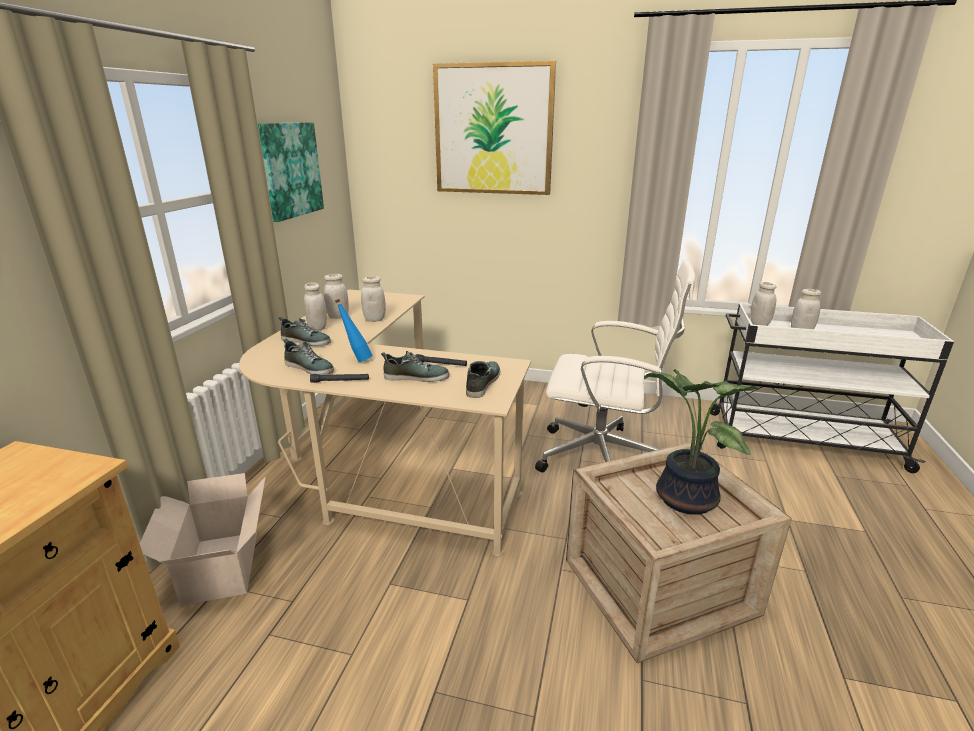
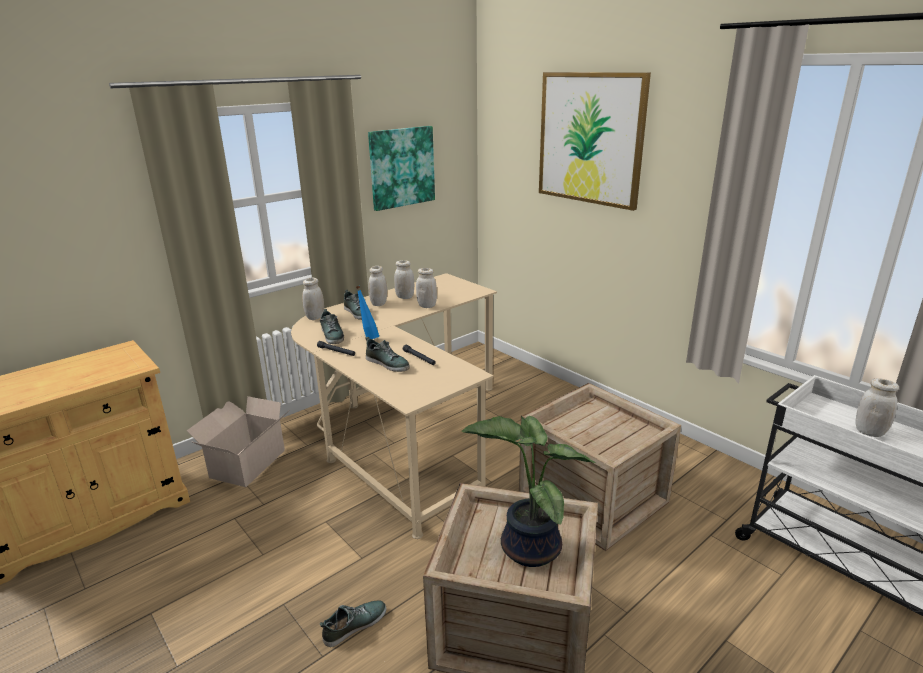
camera: 35 degrees right, 0 degrees up
(482, 383) = (425, 383): shoe -> shoe (354, 625)
(603, 458) = (593, 498): white office chair -> crate
(759, 324) = (825, 407): white jar -> white jar (315, 317)

